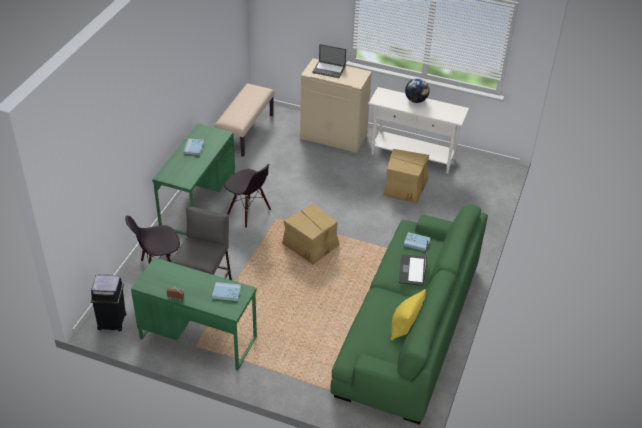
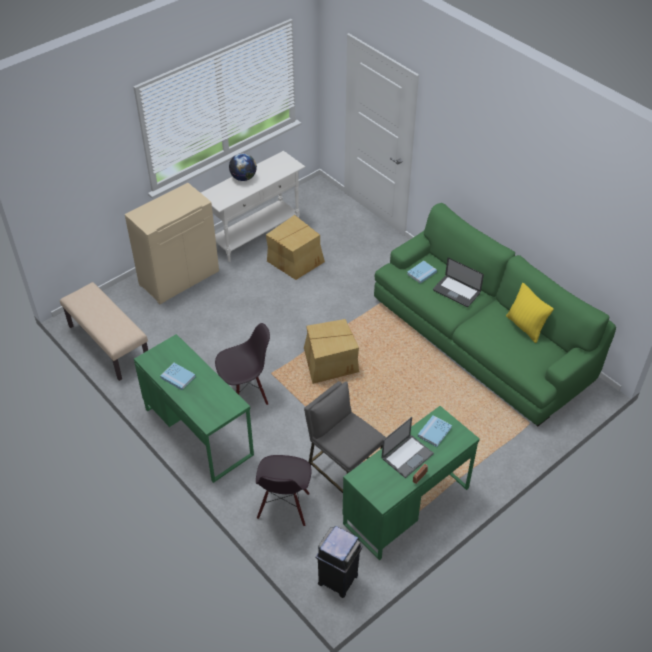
camera: 60 degrees left, 5 degrees up
(329, 69) = (157, 210): laptop -> laptop (407, 455)

